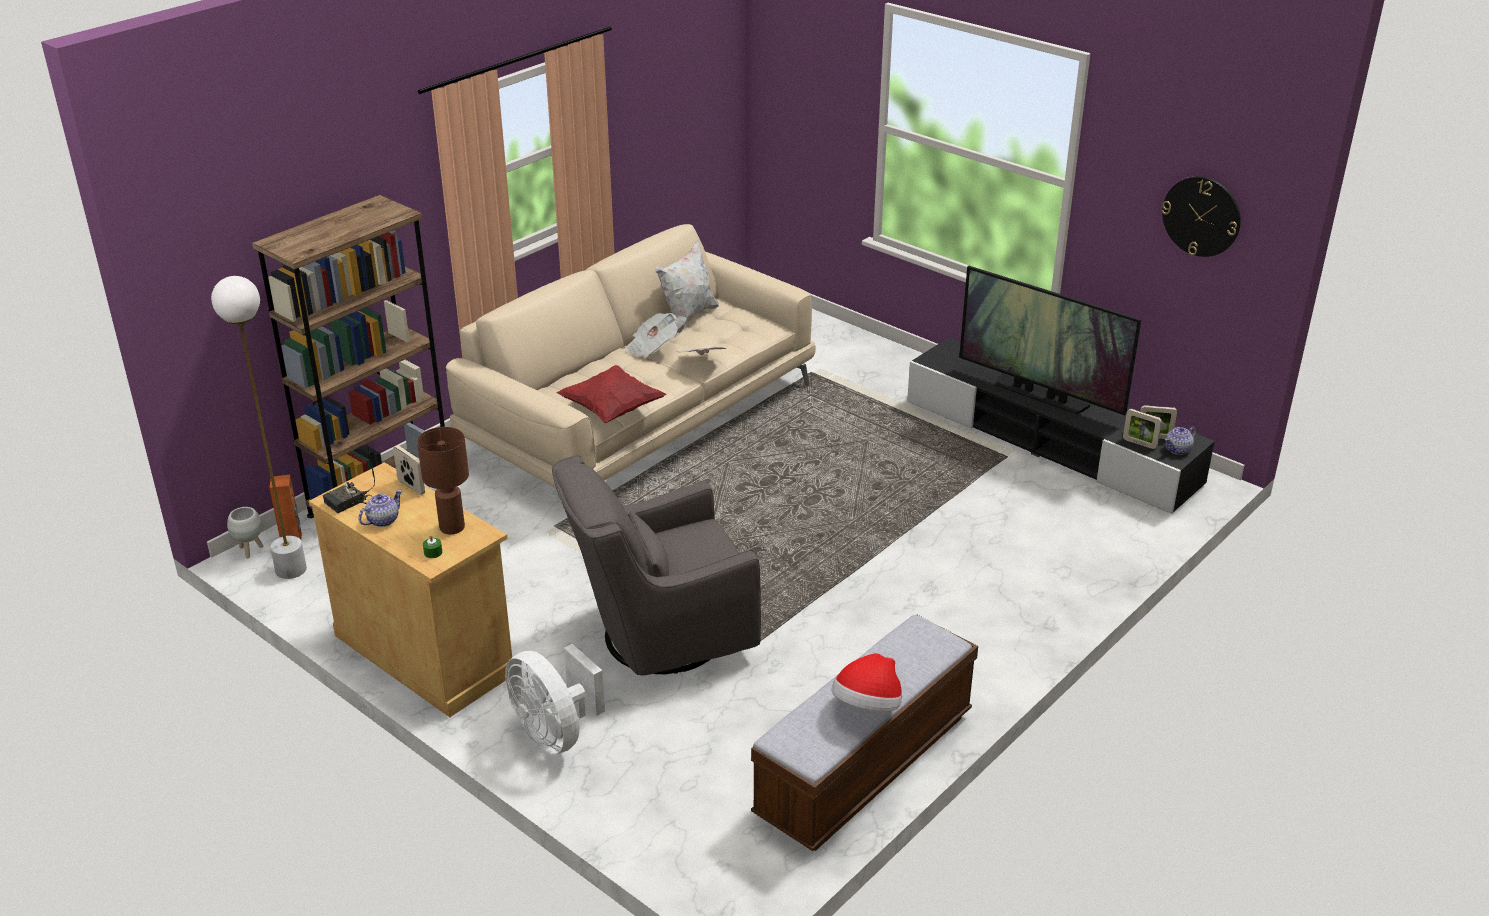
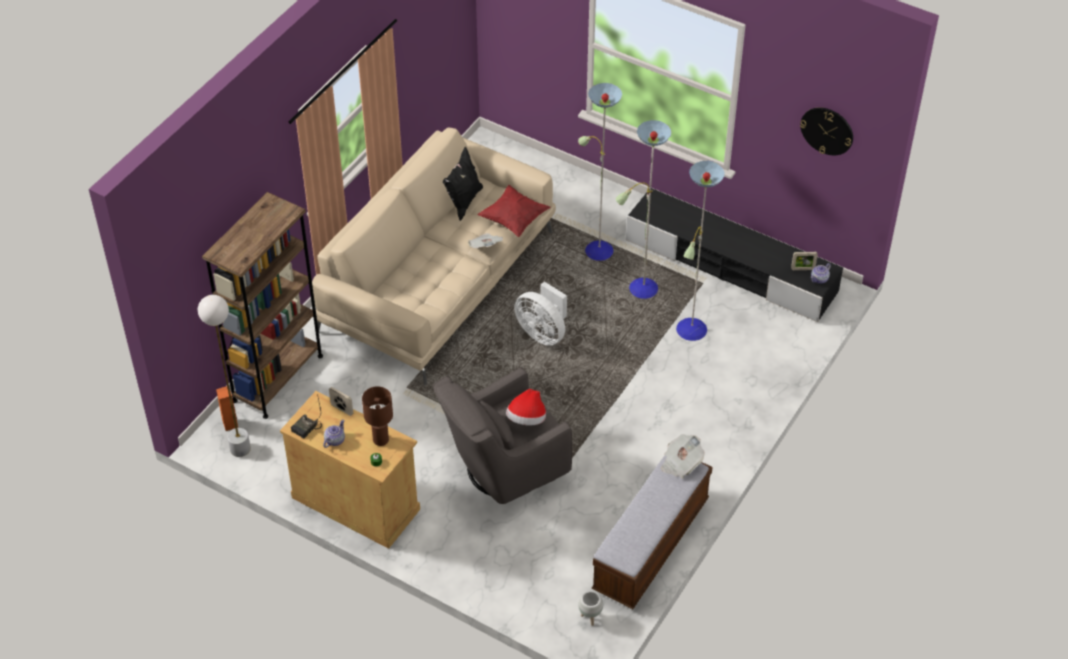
camera: 10 degrees left, 15 degrees up
(250, 551) = (205, 437): white planter -> white planter (590, 618)
(555, 733) = (458, 550): white fan -> white fan (543, 333)
(612, 409) = (435, 301): red pillow -> red pillow (514, 219)
(651, 348) = (445, 237): newspaper -> newspaper (681, 463)
(688, 317) = (463, 202): white pillow -> black pillow
(867, 707) = (655, 522): hat -> hat (527, 419)
(918, 454) = (641, 289): none -> floor lamp
(1040, 395) = (722, 239): television -> none
(1139, 443) = (793, 276): picture frame -> none

